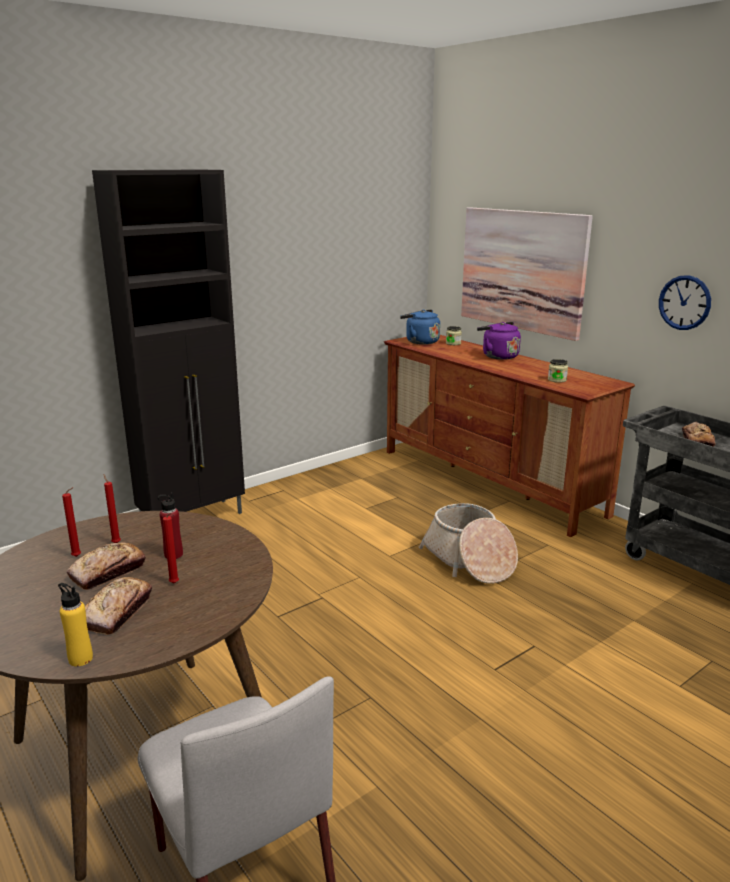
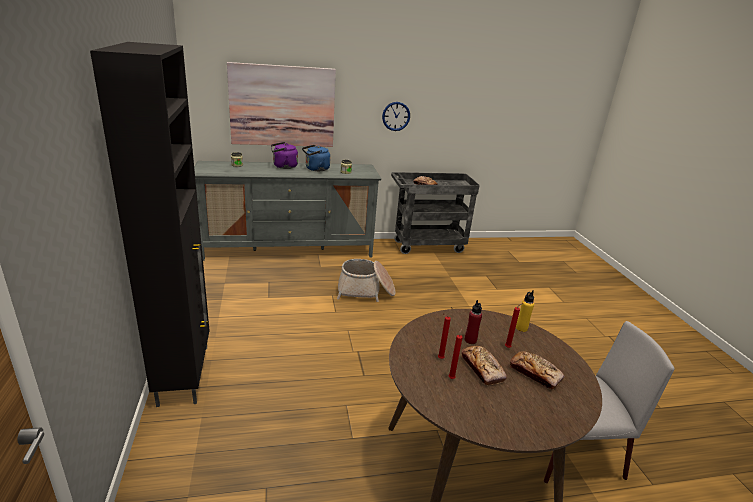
camera: 65 degrees left, 5 degrees up
(80, 659) = (583, 395): yellow bottle -> yellow bottle (521, 328)
(420, 342) = (215, 169): blue kettle -> blue kettle (316, 169)
(488, 482) = (289, 249): brown dresser -> grey dresser

